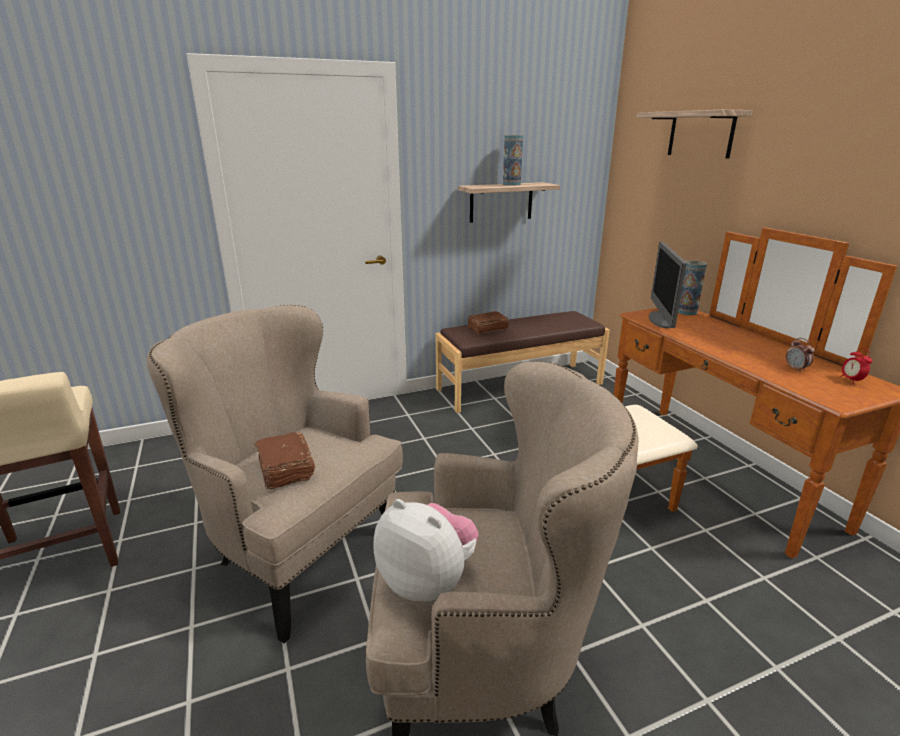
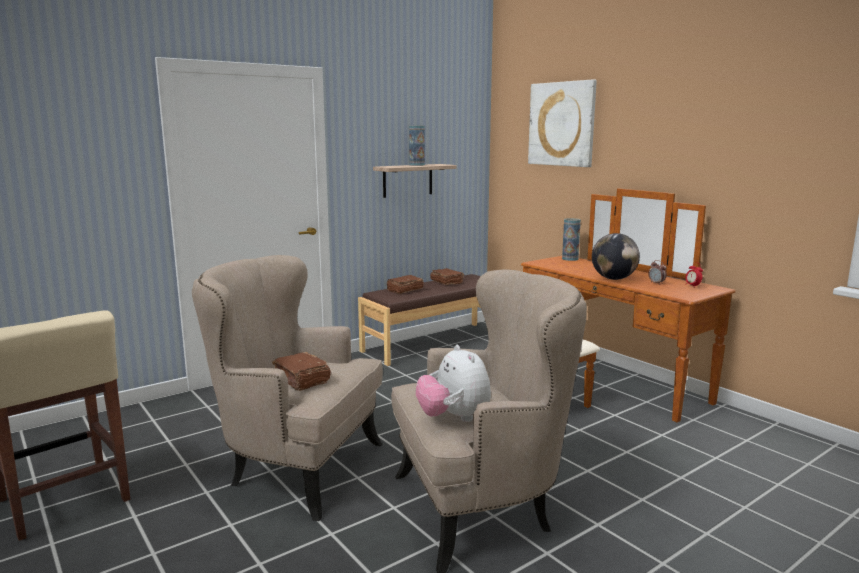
camera: 15 degrees left, 10 degrees down
(428, 581) = (454, 418): plush toy -> plush toy turned 135 degrees counterclockwise
(539, 321) = (446, 282): none -> brown book
(661, 320) = (553, 264): monitor -> none
(700, 134) = (562, 124): shelf -> picture
(734, 354) = (613, 279): none -> globe

